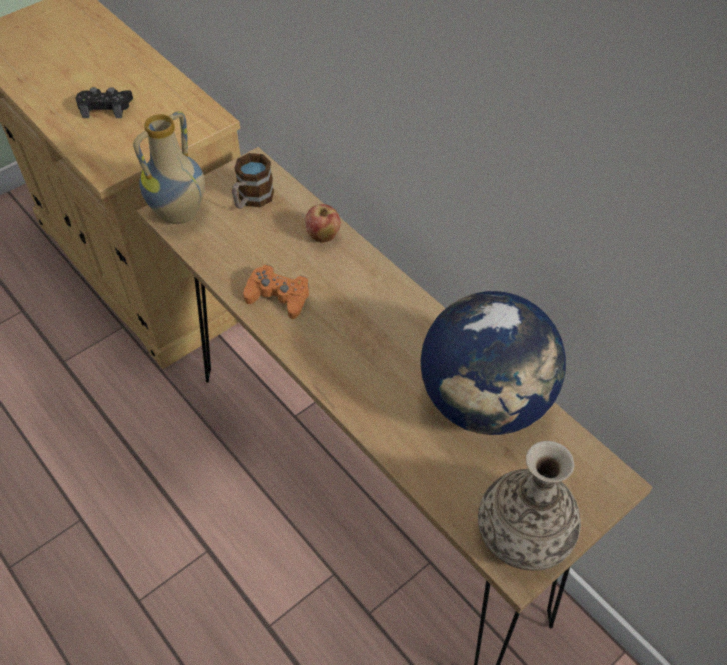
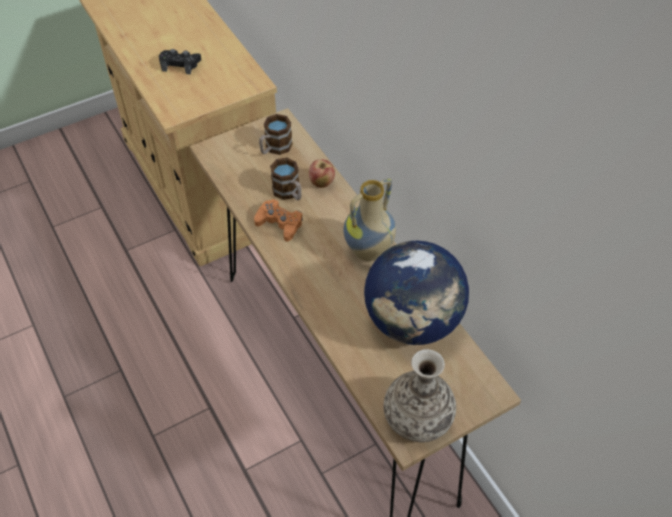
camera: 10 degrees right, 0 degrees up
(180, 214) = (220, 153): vase -> vase (369, 252)
(283, 255) = (289, 193): none -> mug

